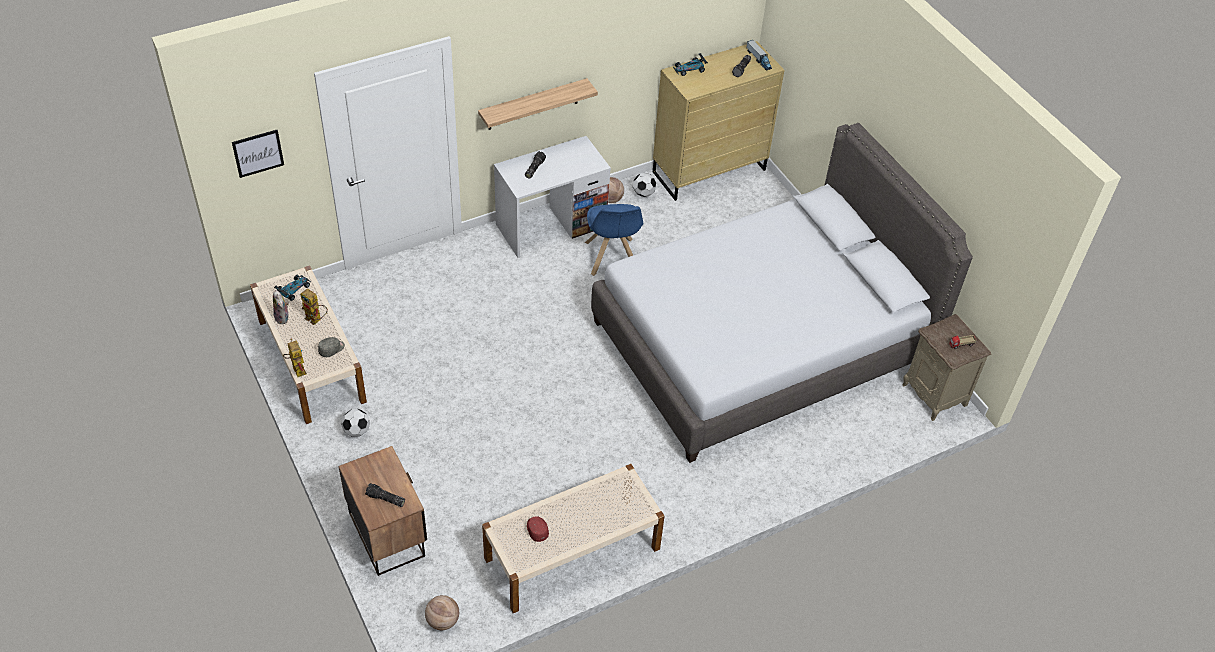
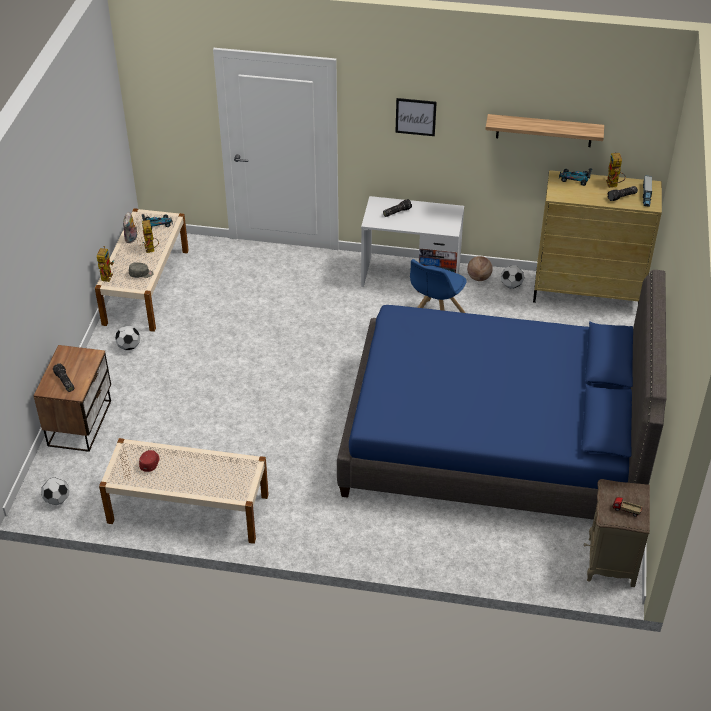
camera: 40 degrees right, 5 degrees down
(258, 153) = (161, 100): picture -> picture (415, 116)
(443, 621) = (57, 500): basketball -> football
(533, 105) = (413, 154): shelf -> shelf (544, 130)
(725, 61) = (613, 185): none -> toy robot
(760, 342) = (494, 440): grey bed -> blue bed

